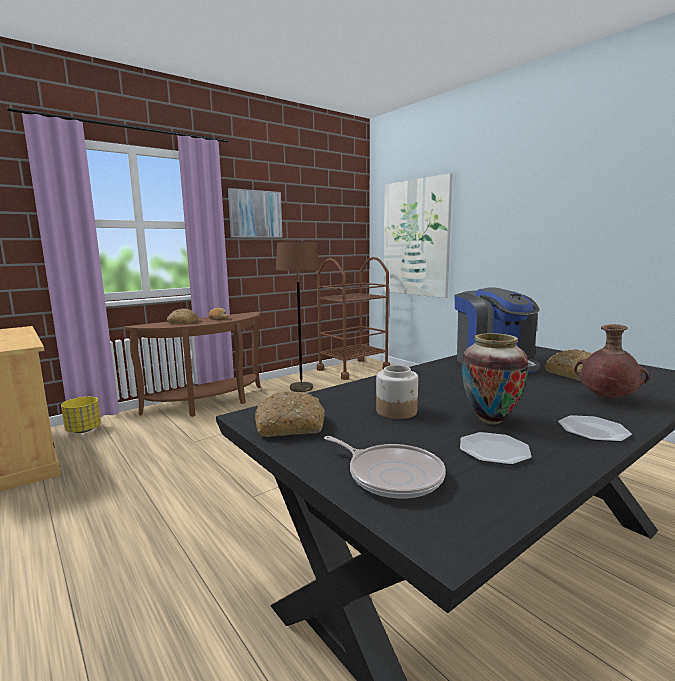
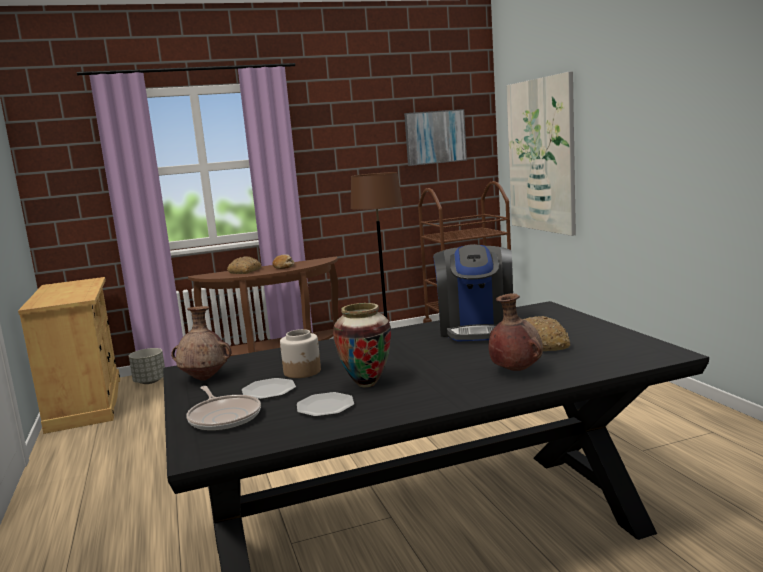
camera: 20 degrees right, 0 degrees up
(84, 430) = (150, 381): yellow planter -> grey planter
(255, 214) = (335, 141): picture -> picture (435, 137)
(291, 426) = (205, 378): bread -> brown vase
(592, 431) = (438, 398): plate -> plate (268, 391)

